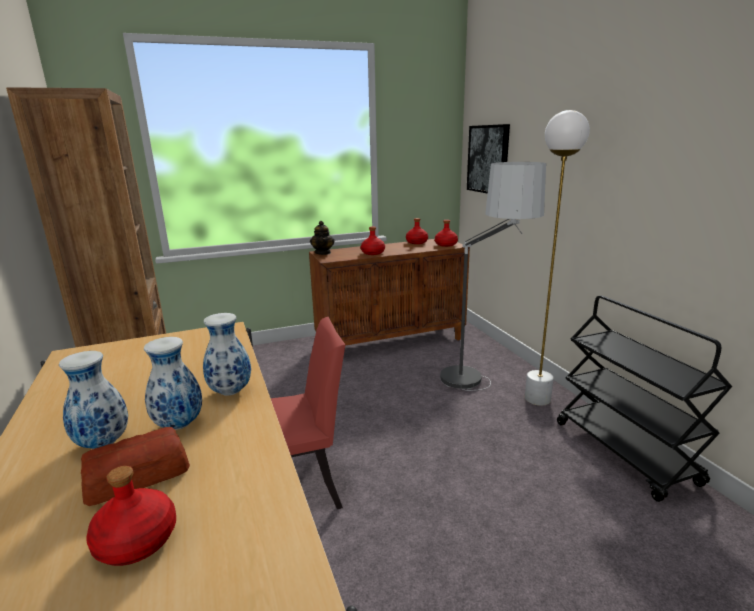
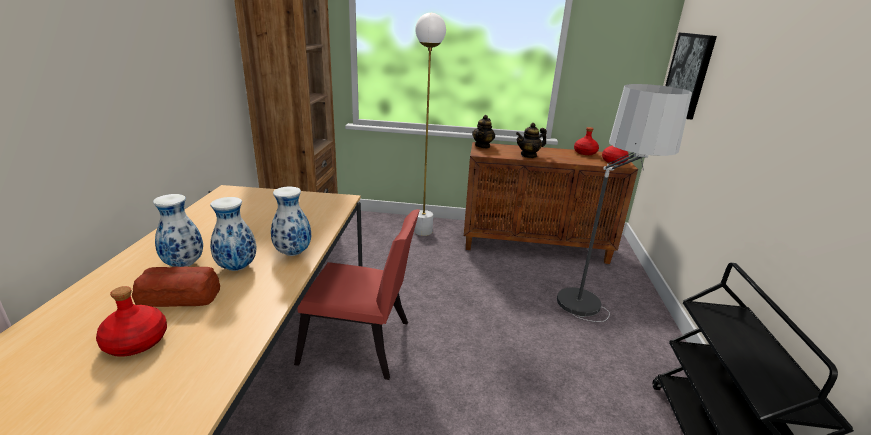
camera: 25 degrees right, 5 degrees up
(373, 253) = (529, 155): red bottle -> teapot
(537, 399) = (649, 352): white floor lamp -> white floor lamp (423, 231)

